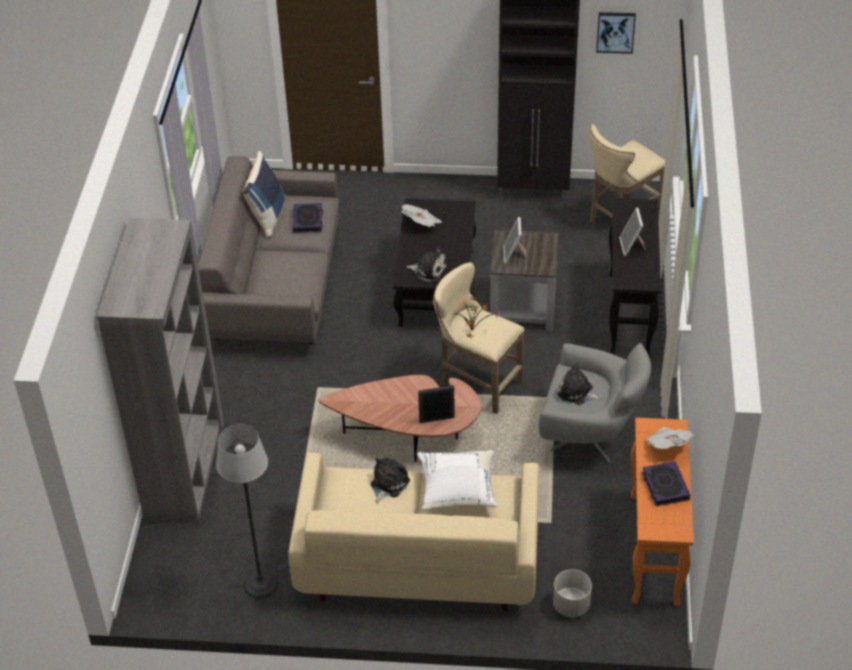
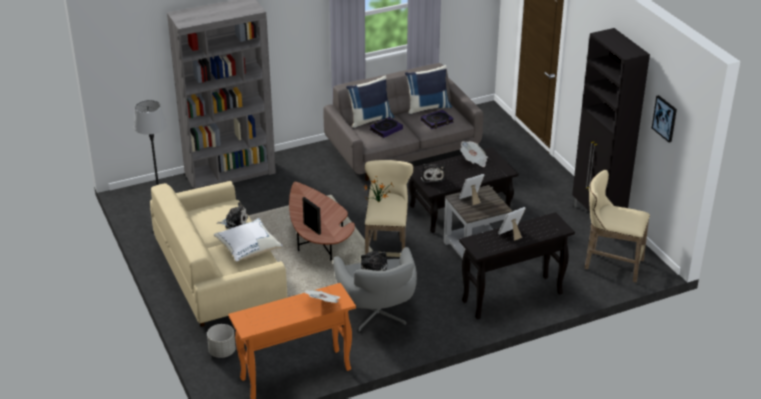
camera: 60 degrees right, 10 degrees down
(250, 276) = (370, 120): none -> blue pillow
(665, 486) = (284, 312): book -> book (386, 129)

